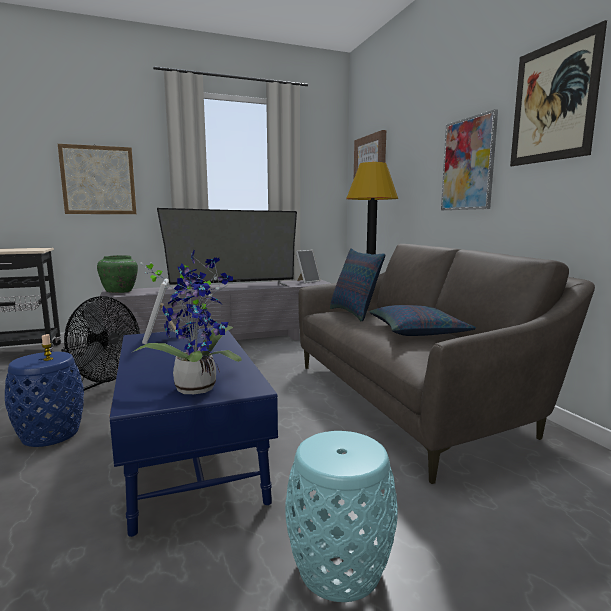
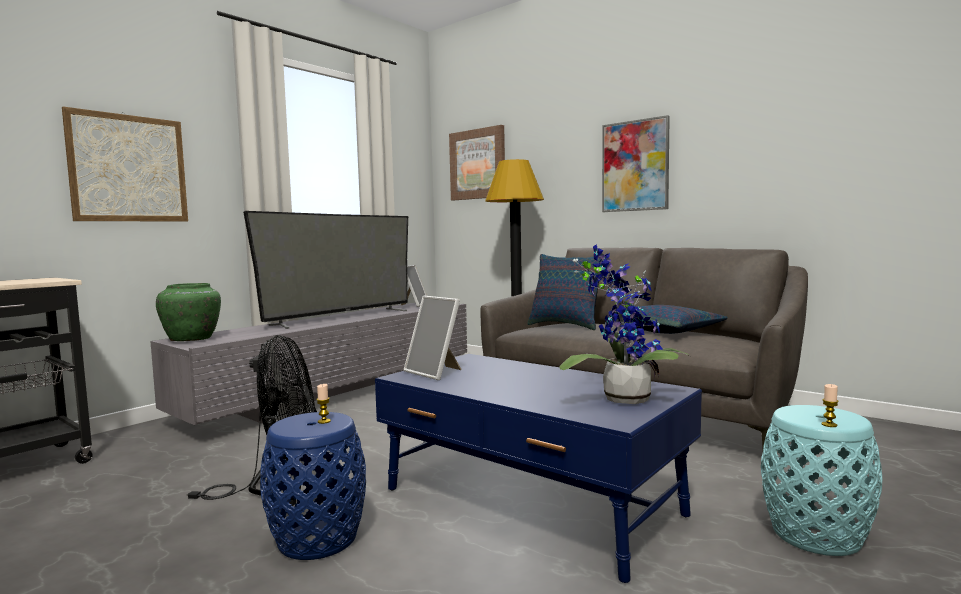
camera: 30 degrees left, 5 degrees down
(320, 462) = (829, 425): none -> candle
(553, 102) = (733, 114): picture -> none

